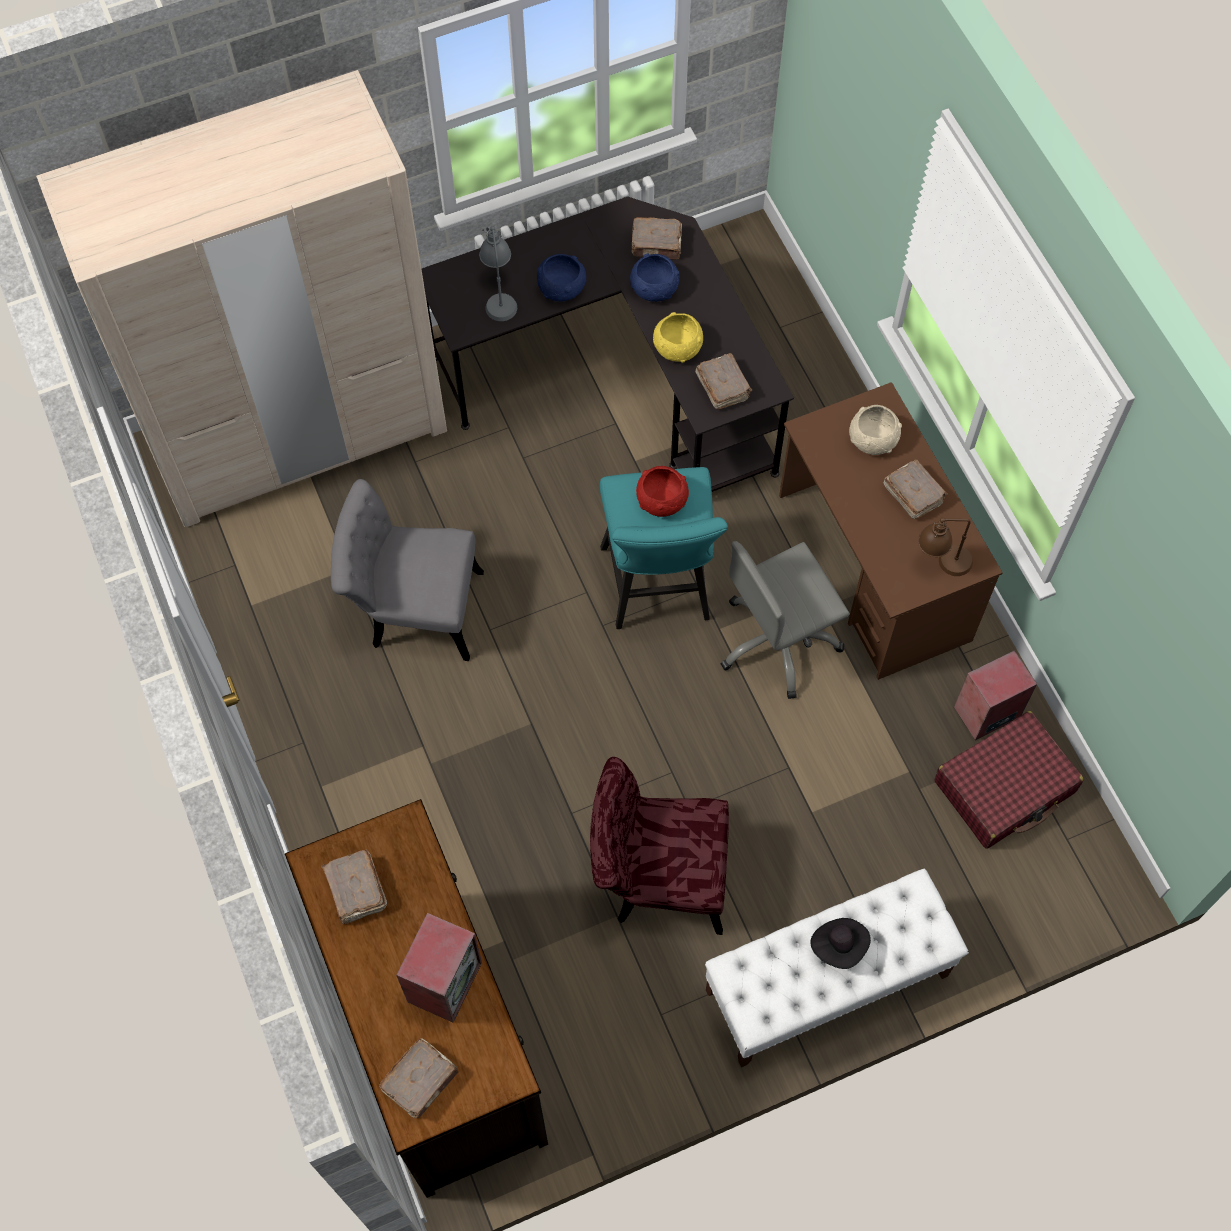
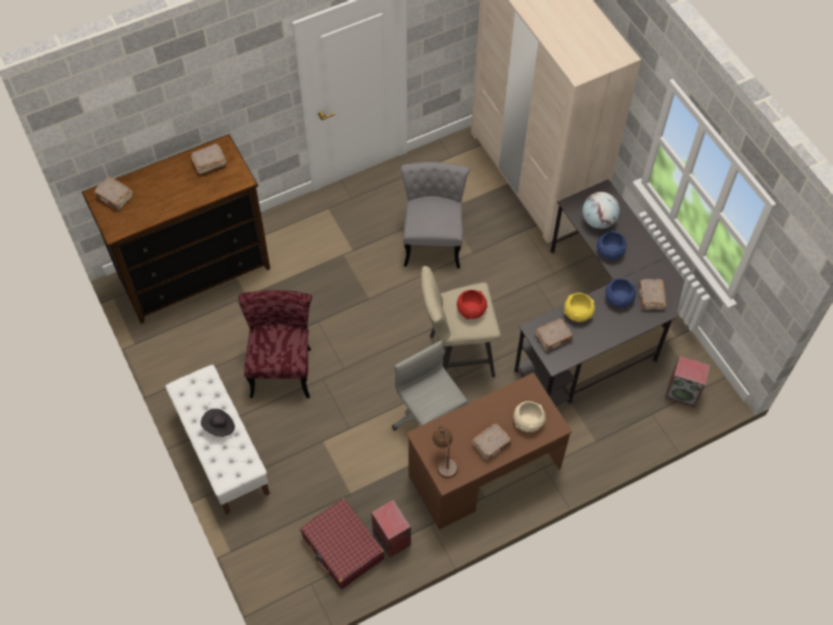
camera: 85 degrees right, 5 degrees down
(444, 980) = (163, 202): speaker -> speaker (683, 392)
(499, 296) = (598, 220): grey table lamp -> globe
(658, 591) = (456, 355): turquoise stool -> beige stool

